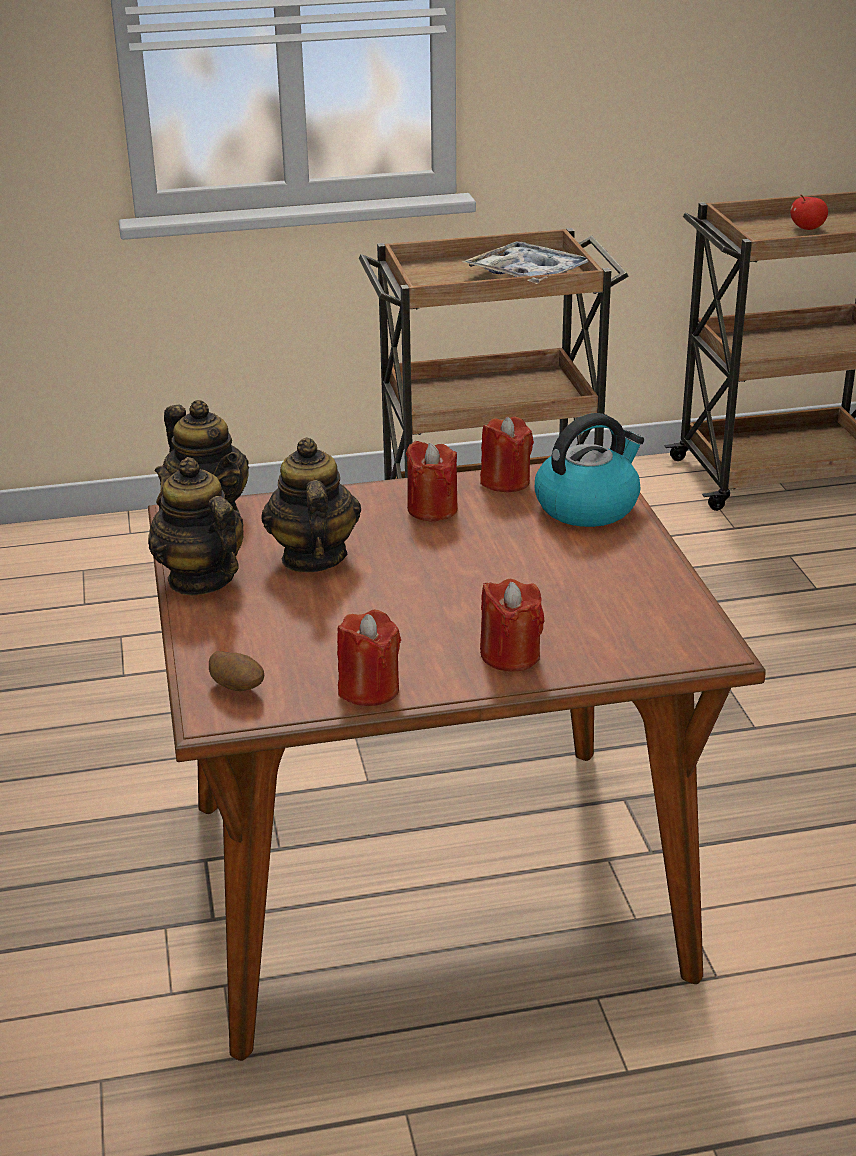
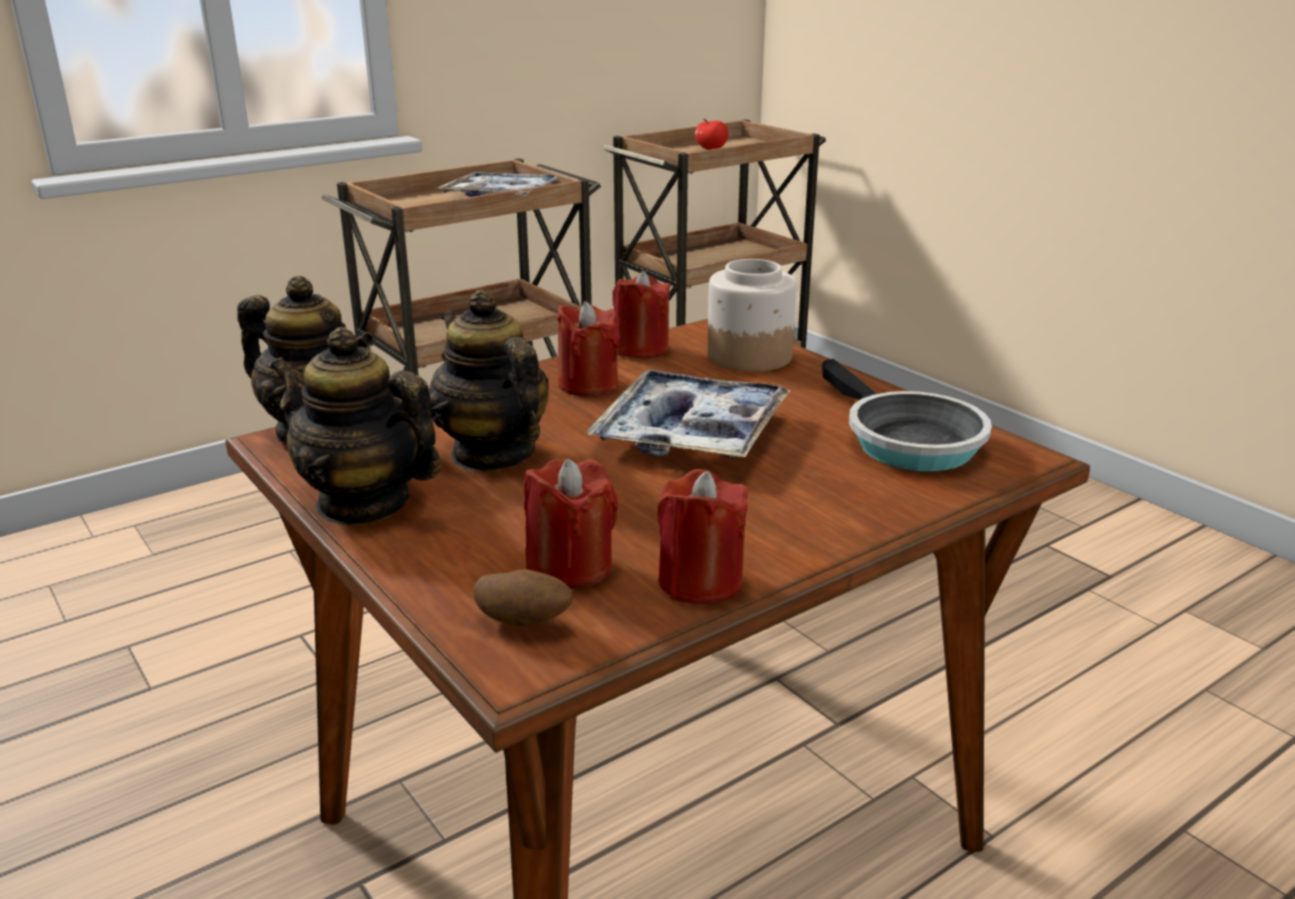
camera: 25 degrees left, 5 degrees down
(471, 571) = (691, 433): none -> tray
(510, 655) = (826, 507): red candle -> red candle (571, 567)
(587, 506) = (748, 356): kettle -> jar
(632, 615) = (906, 441): none -> frying pan

